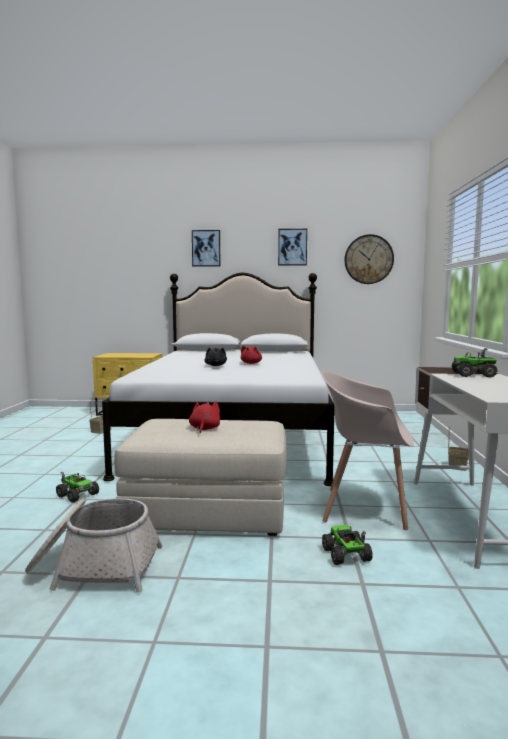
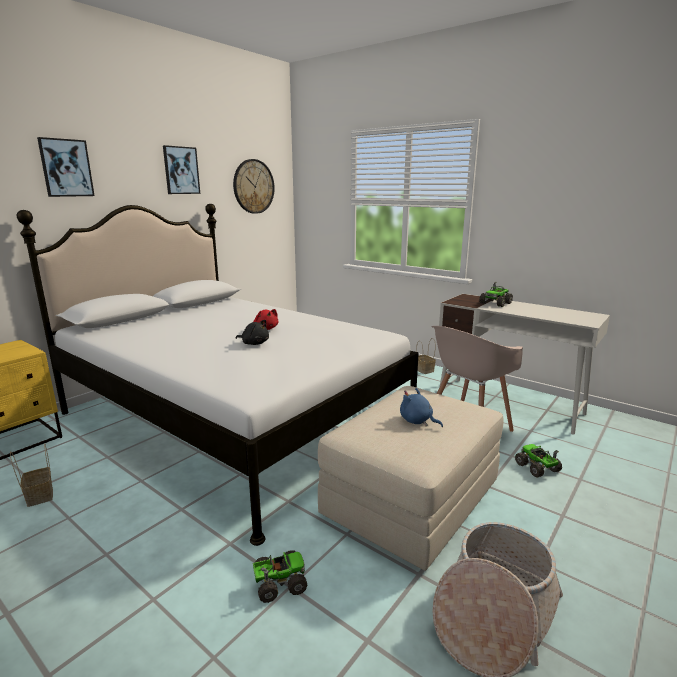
camera: 55 degrees left, 10 degrees up
(204, 429) = (417, 421): red plush toy -> blue plush toy
(346, 555) = (537, 468): toy truck -> toy truck turned 45 degrees clockwise

